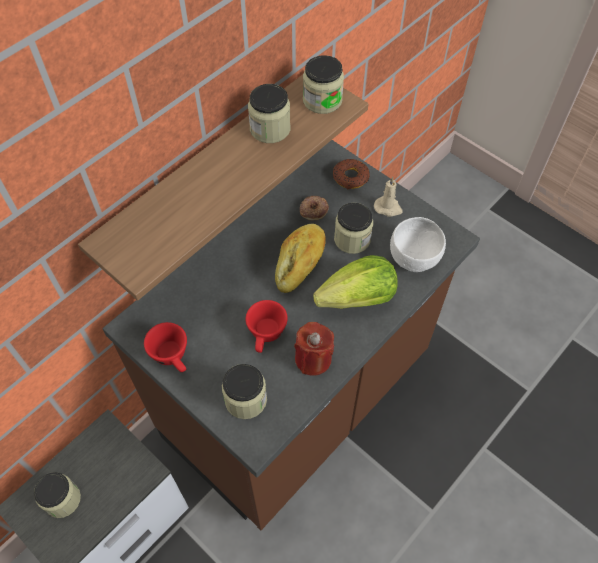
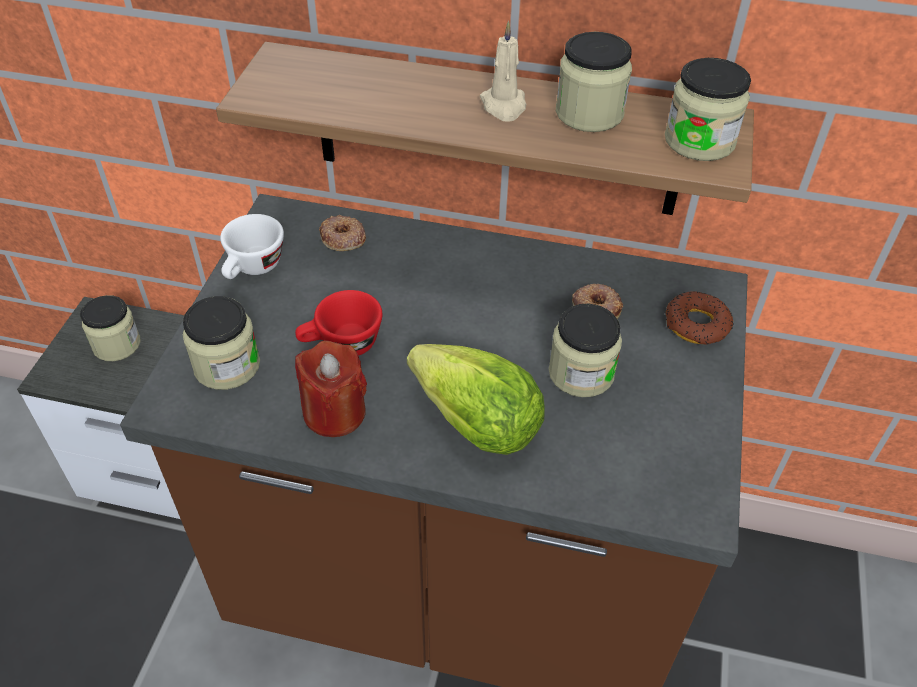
camera: 60 degrees right, 10 degrees down
(173, 357) = (253, 269): red cup -> white cup
(179, 299) = (342, 238): none -> donut
(300, 263) = (490, 331): bread -> none
(388, 208) = (681, 394): beige candle -> beige candle (504, 106)
(414, 256) = (614, 467): white bowl -> none

